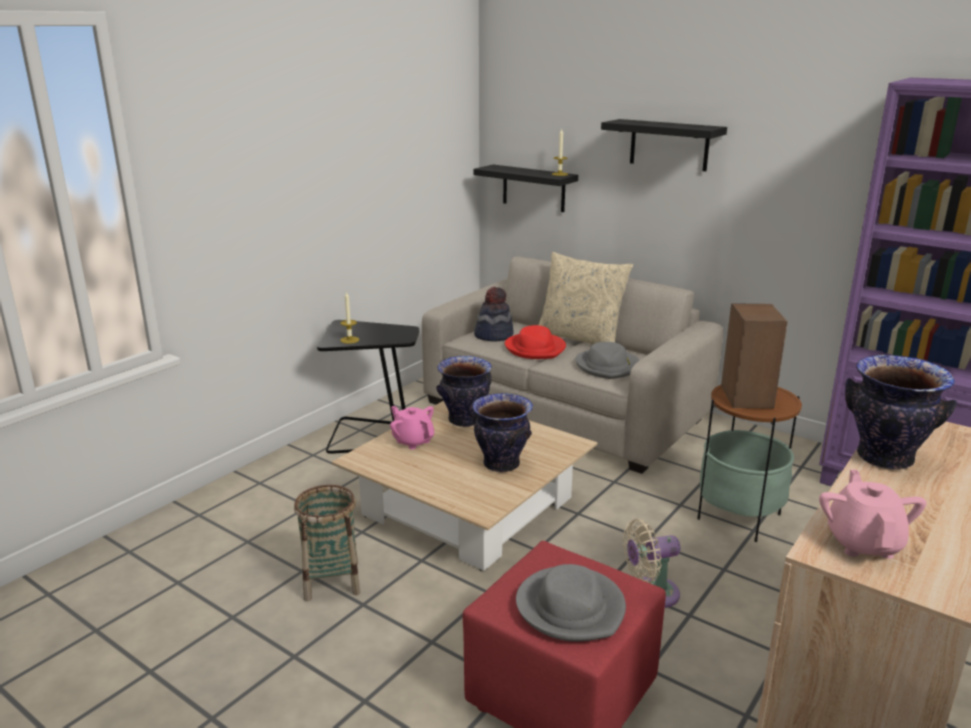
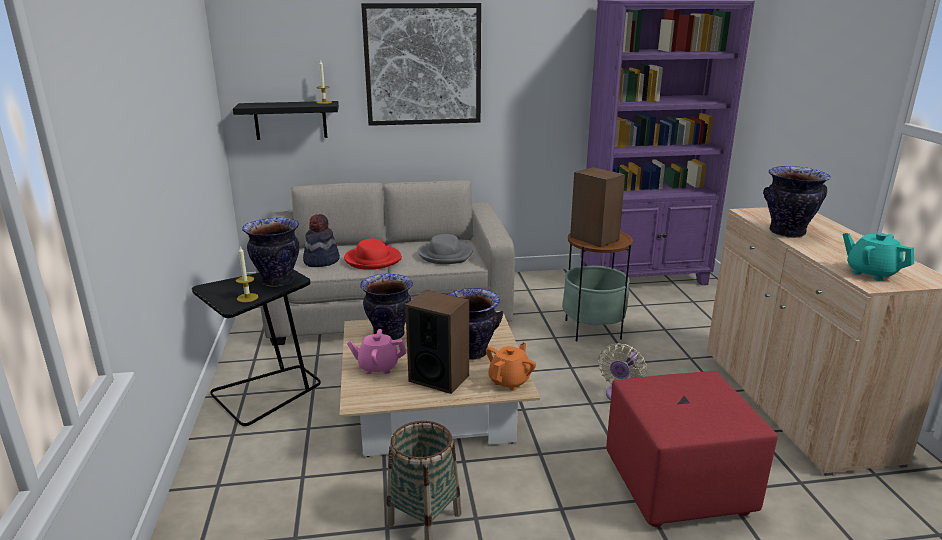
camera: 45 degrees left, 0 degrees up
(391, 335) = (278, 281): none -> vase
(439, 471) = (439, 378): none -> speaker
(488, 502) = (510, 381): none -> orange teapot
(571, 608) = (704, 407): grey hat -> none
(580, 338) = (387, 243): beige pillow -> none
(669, 145) = (423, 65): black shelf -> picture
(863, 543) = (871, 273): pink teapot -> turquoise teapot

